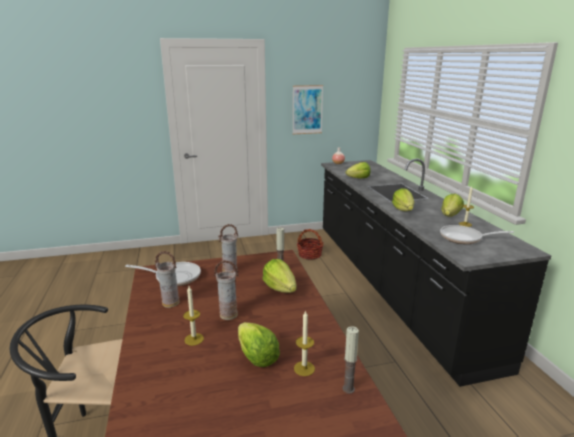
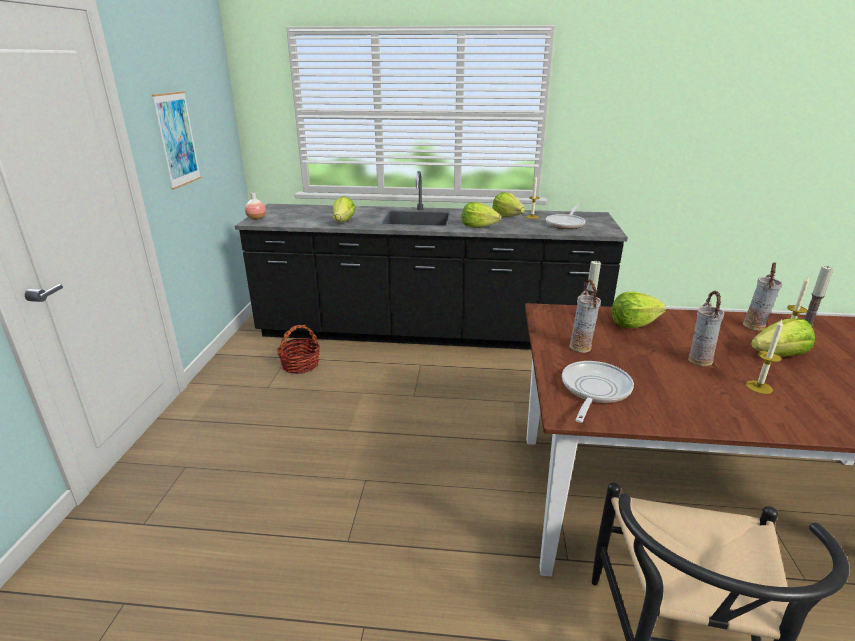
camera: 70 degrees left, 5 degrees up
(170, 303) = (675, 398): vase -> vase (755, 326)

